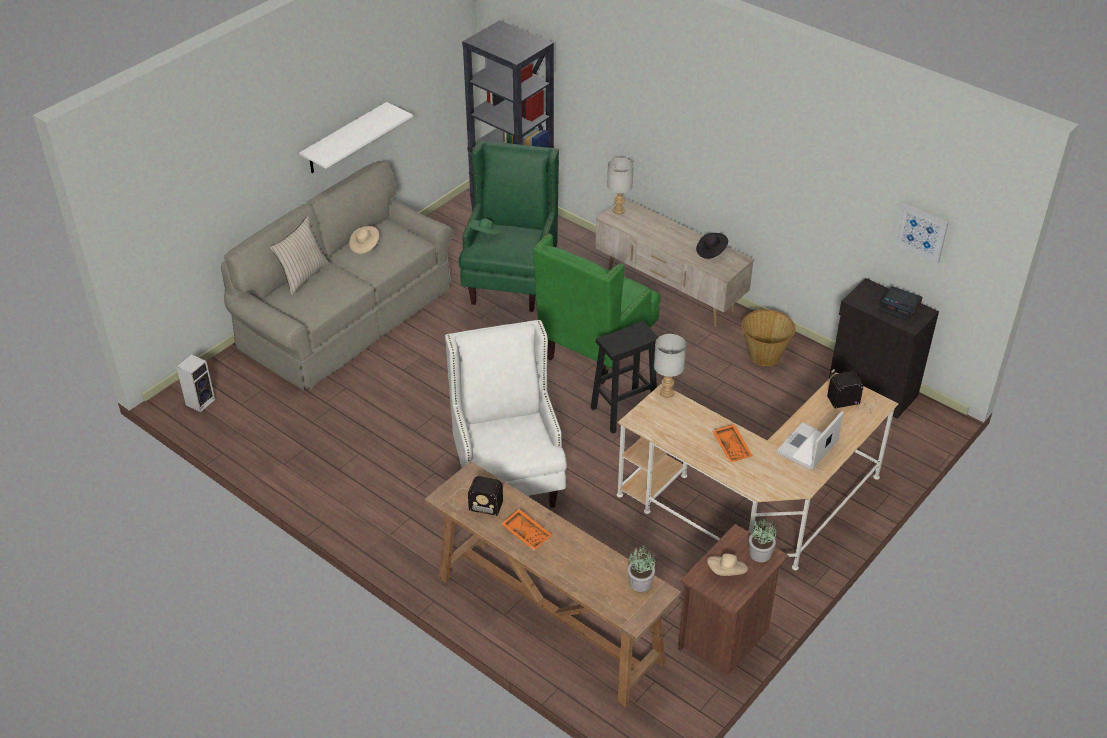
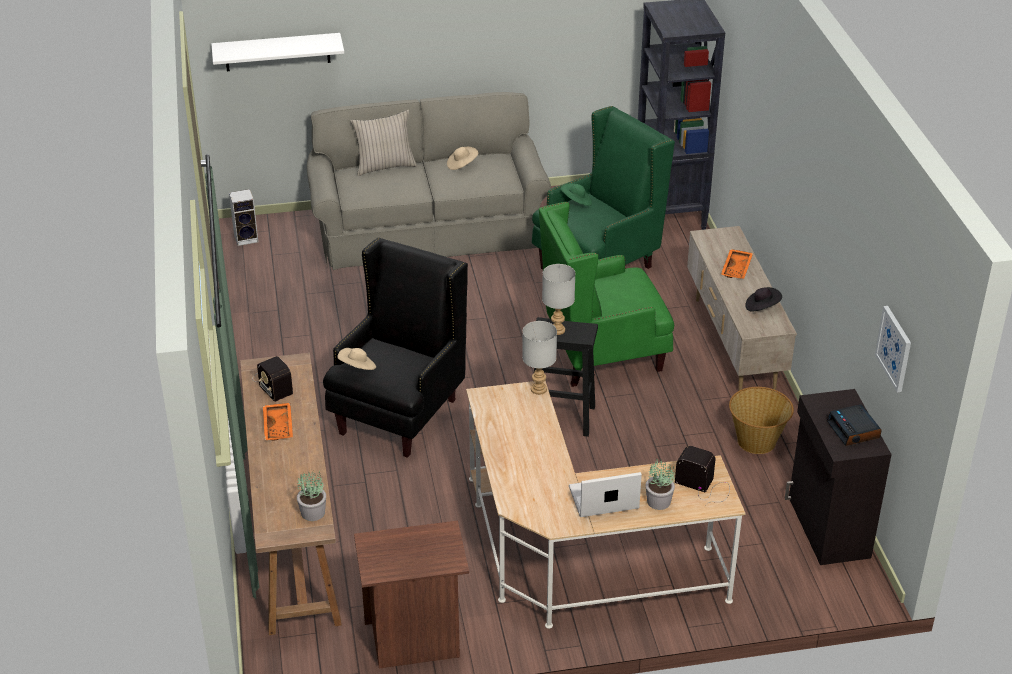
camera: 40 degrees right, 5 degrees down
(345, 139) = (492, 57): white shelf -> white shelf (277, 52)
(508, 478) = (399, 415): white armchair -> black armchair
(618, 210) = (718, 234): grey table lamp -> grey table lamp (557, 330)
(727, 572) = (398, 551): beige hat -> beige hat (357, 367)
(732, 447) = (535, 461): orange tray -> orange tray (737, 269)
(760, 554) = (445, 555): potted plant -> potted plant (658, 502)

